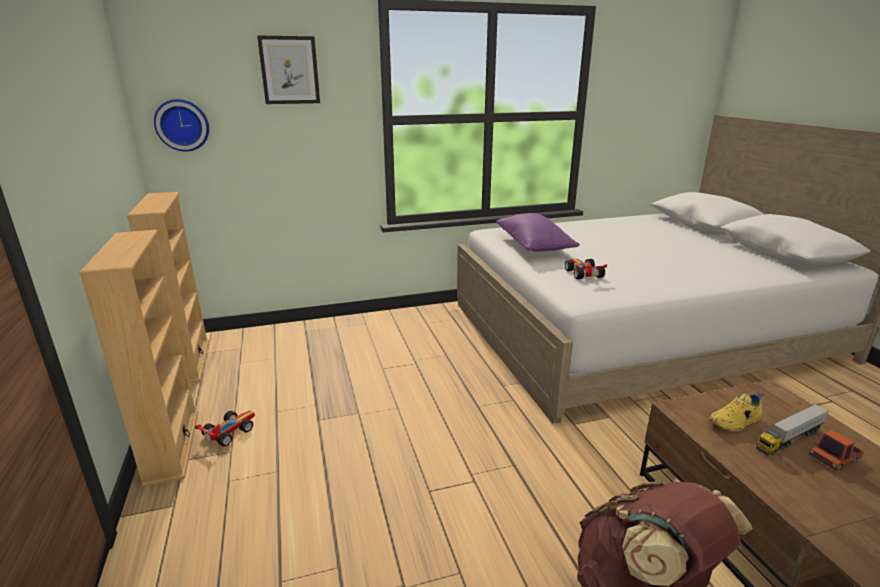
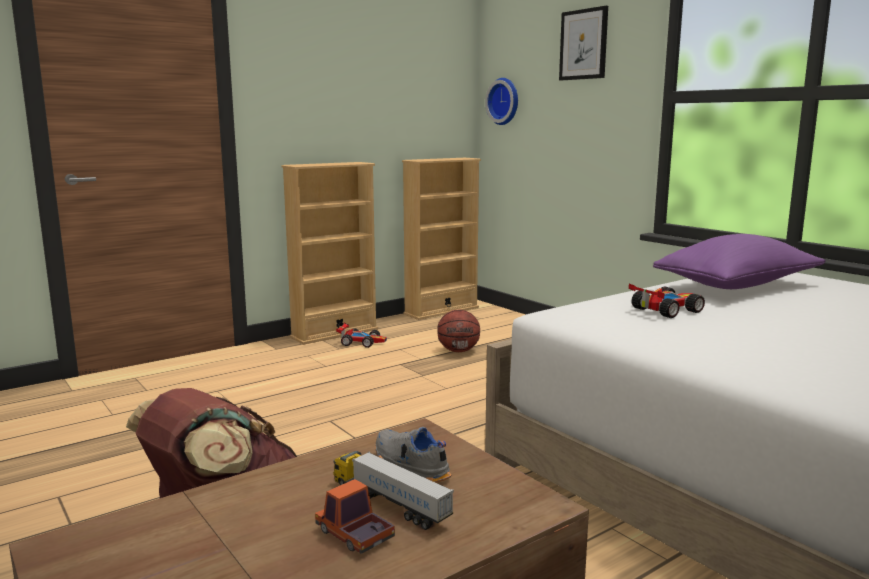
camera: 70 degrees right, 10 degrees down
(315, 380) = (458, 351): none -> basketball
(735, 422) = (410, 467): yellow shoe -> grey shoe

